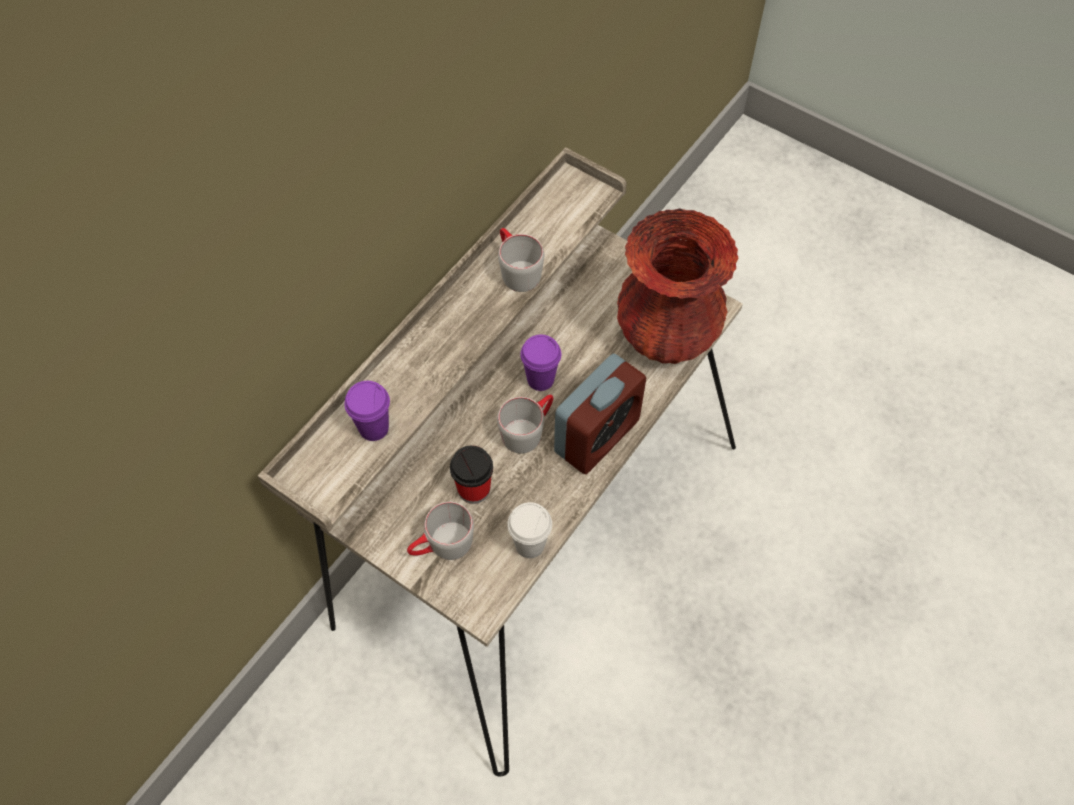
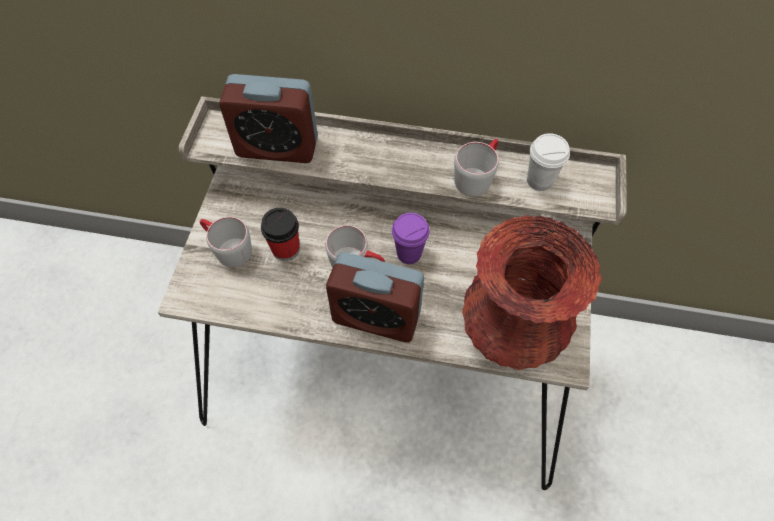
camera: 65 degrees right, 0 degrees up
(374, 428) = (277, 147): purple cup -> alarm clock
(530, 544) = (253, 307): white cup -> white cup (539, 181)

